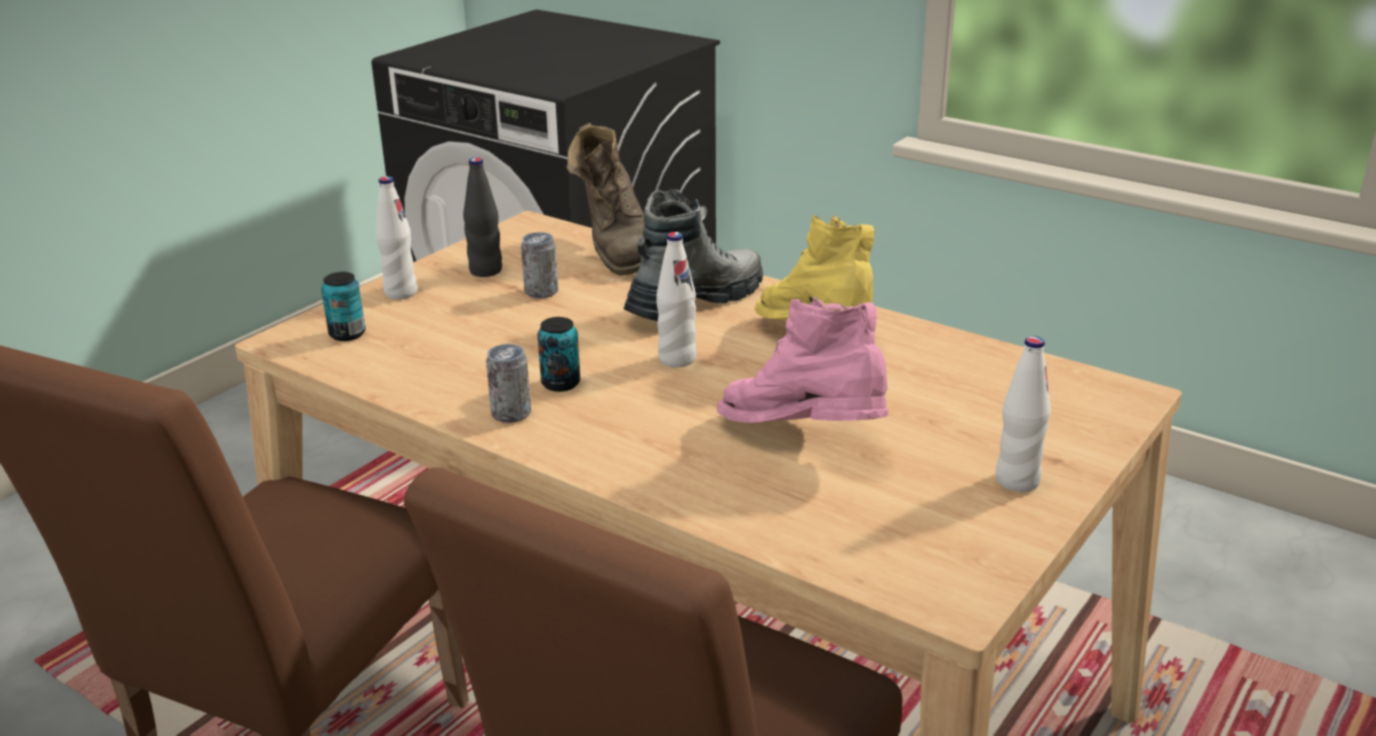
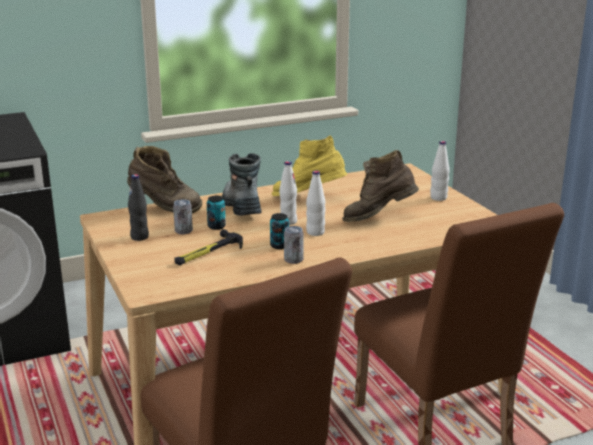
camera: 60 degrees left, 5 degrees down
(347, 334) = (162, 279): can -> can (216, 226)
(401, 293) = (133, 259): white bottle -> white bottle (315, 232)
(475, 335) = (208, 252): none -> hammer
(803, 441) = (378, 218): pink boot -> brown boot

